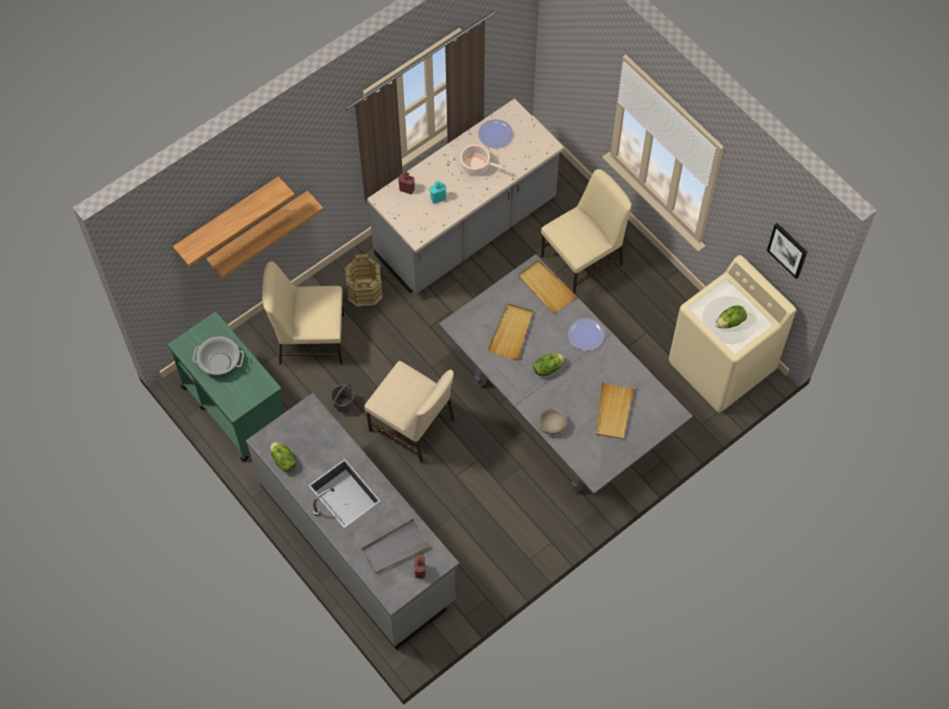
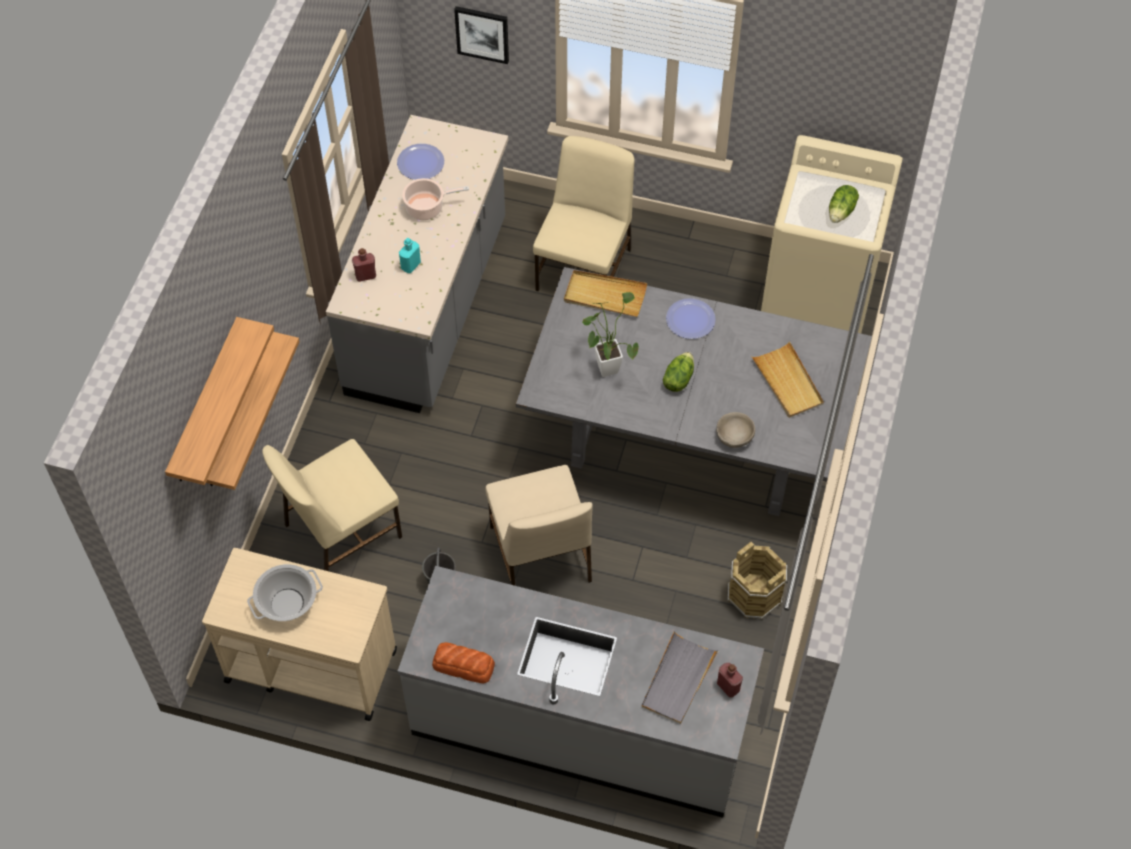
camera: 35 degrees left, 5 degrees down
(234, 407) = (310, 665): green cart -> beige cart
(283, 461) = (464, 665): lettuce -> bread
(364, 291) = (364, 442): brown bucket -> brown bucket (754, 595)
(412, 426) = (540, 556): beige chair -> beige chair turned 75 degrees clockwise
(511, 332) = (606, 365): beige tray -> potted plant
(788, 250) = (873, 83): picture -> picture (482, 34)

